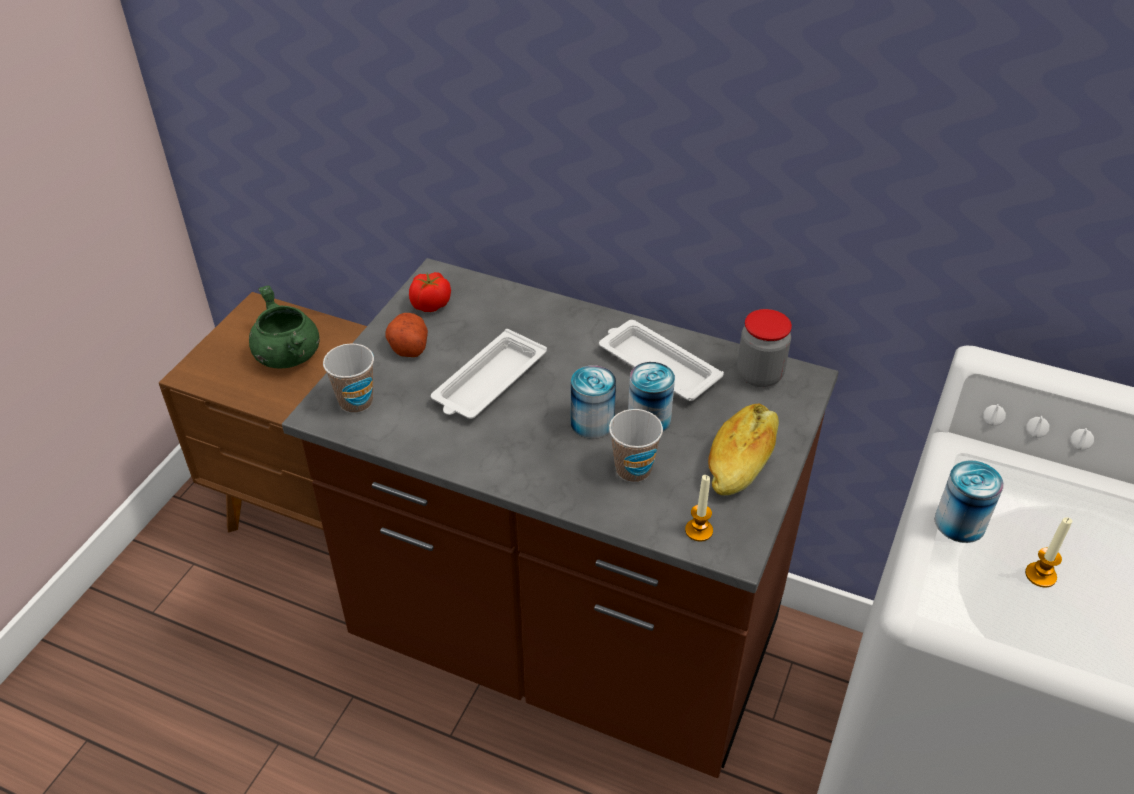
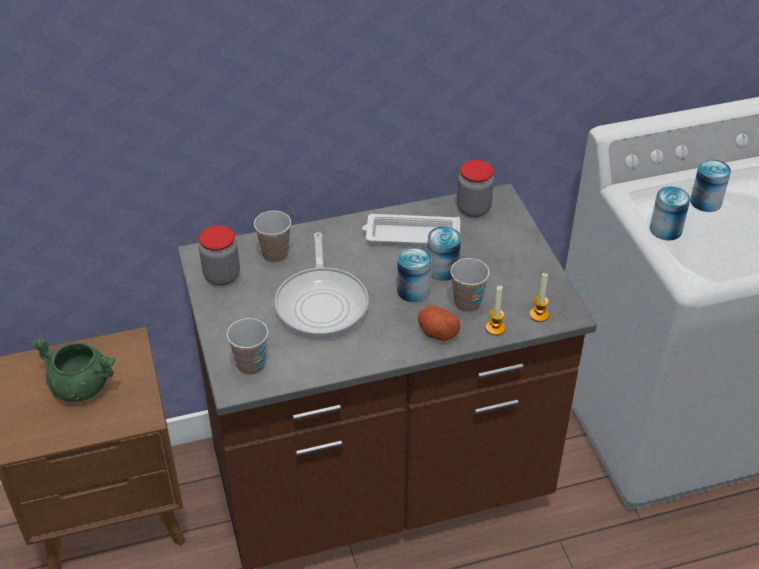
camera: 40 degrees left, 0 degrees up
(408, 346) = (240, 310): potato -> potato (436, 332)
(430, 305) = (222, 276): tomato -> jar
(488, 382) = (322, 303): white tray -> frying pan
(501, 311) = (275, 254): none -> cup
(741, 460) = (518, 263): bread -> none
(1040, 575) = (724, 234): candle -> candle (495, 328)
(1060, 521) = (705, 202): none -> can

